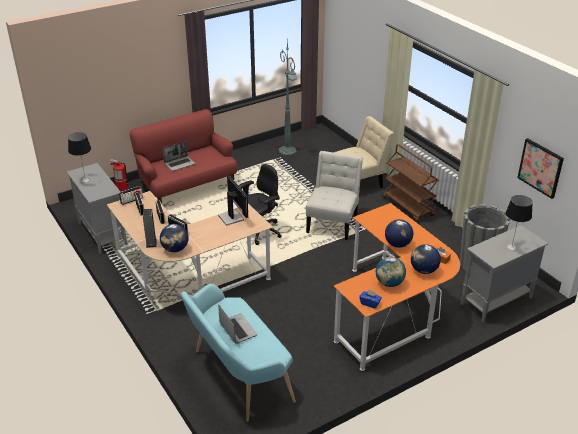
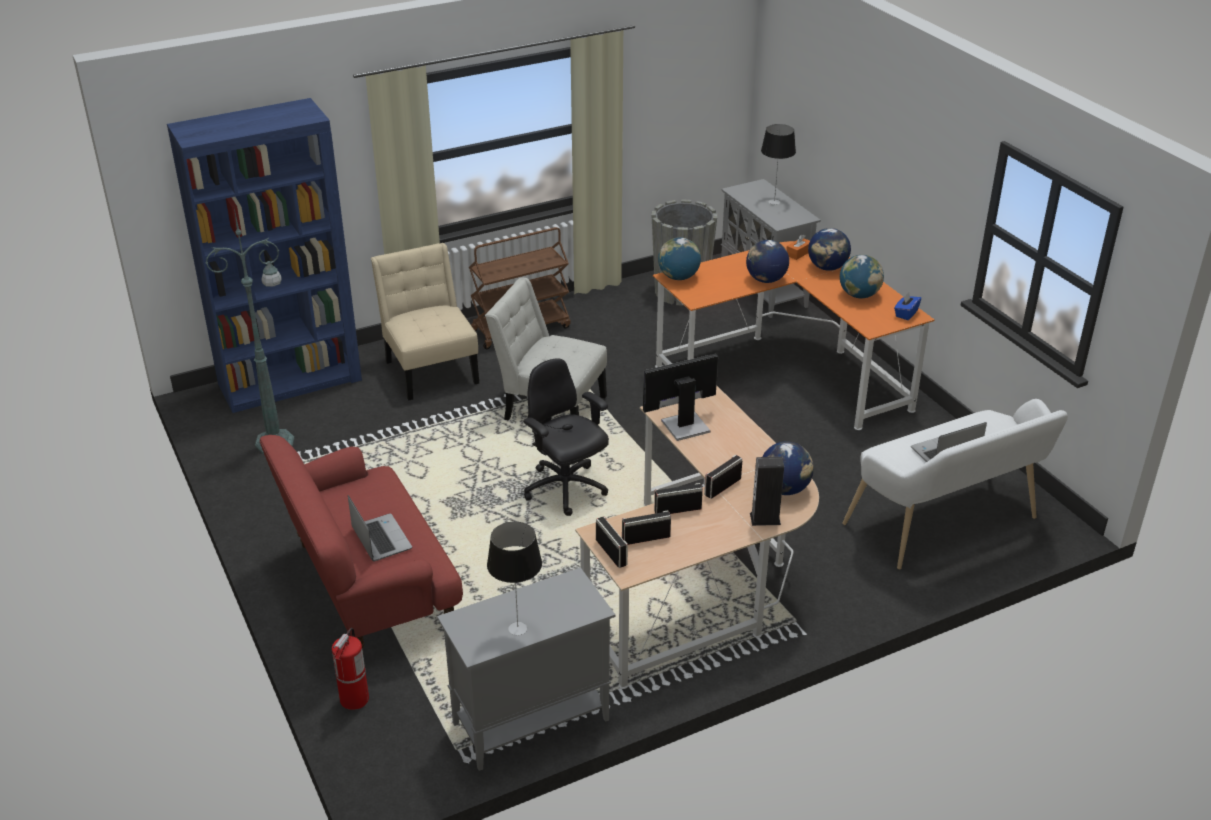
camera: 85 degrees left, 0 degrees up
(238, 376) = (947, 525): turquoise bench -> white bench
(336, 148) = (291, 382): none -> blue bookcase
(389, 211) = (678, 277): none -> globe
(540, 168) = (690, 110): picture -> none

